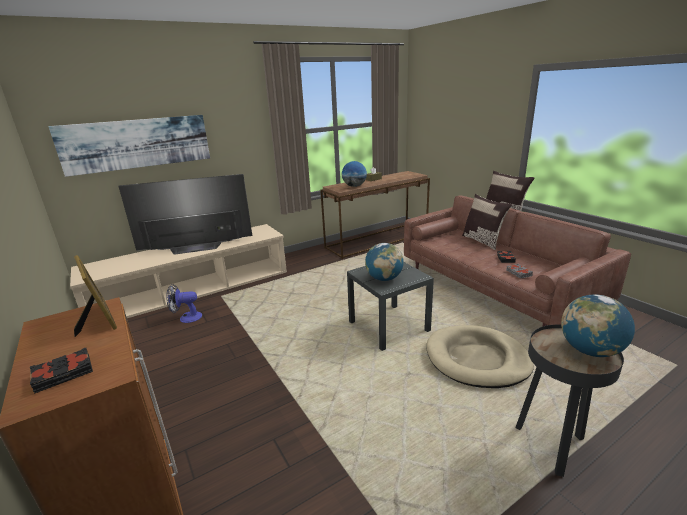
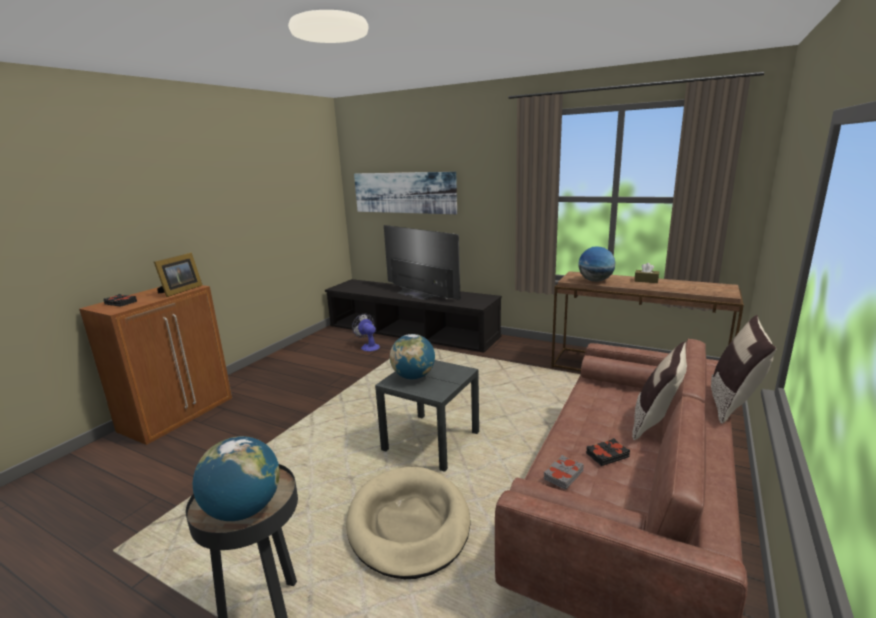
camera: 60 degrees right, 5 degrees down
(193, 289) = (411, 330): beige tv stand -> black tv stand

